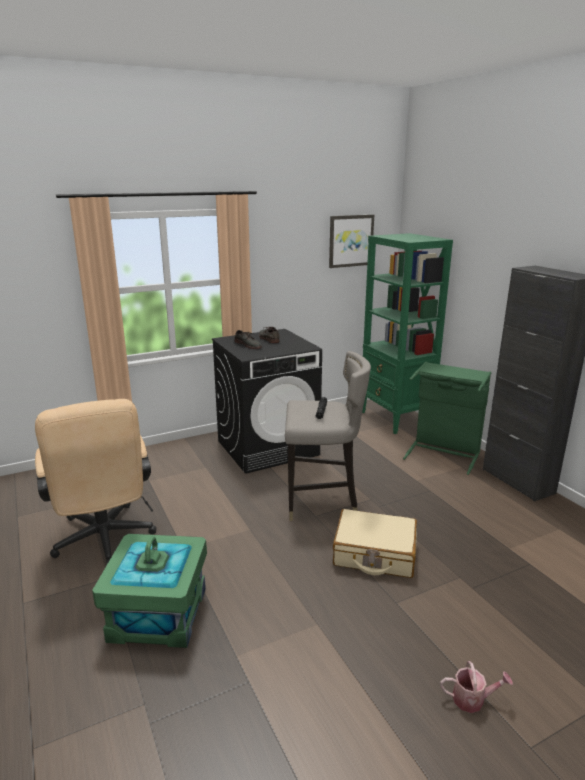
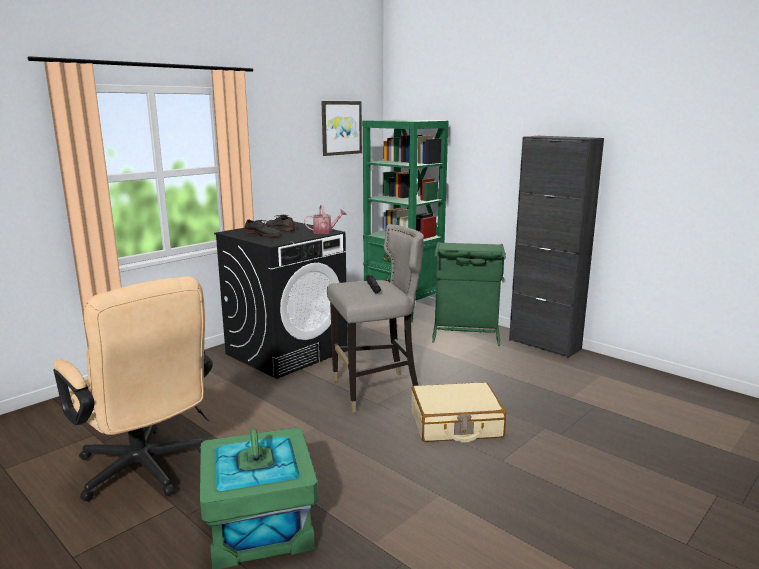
camera: 20 degrees left, 5 degrees down
(472, 699) = (617, 521): watering can -> watering can (325, 232)

